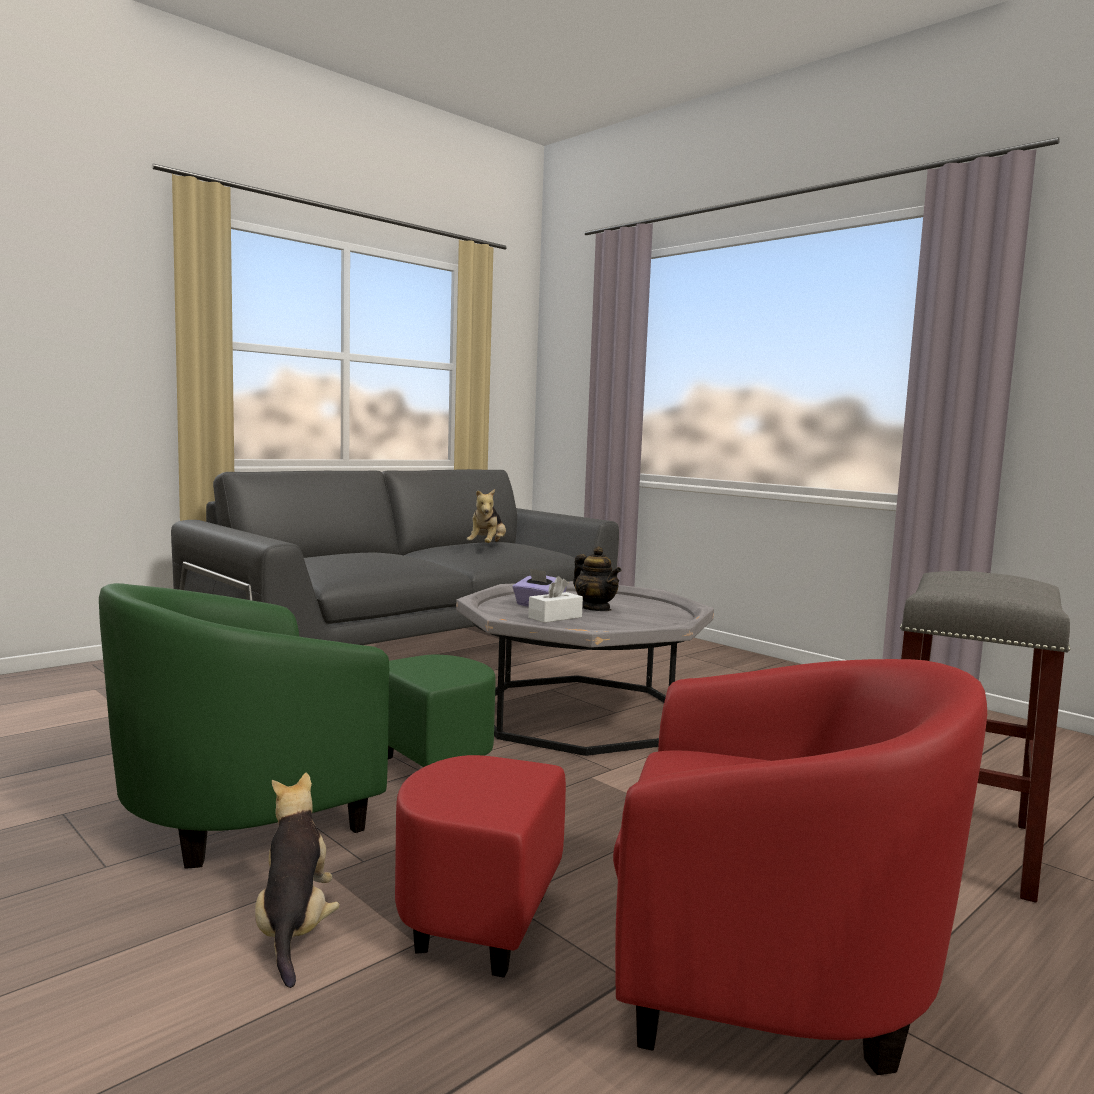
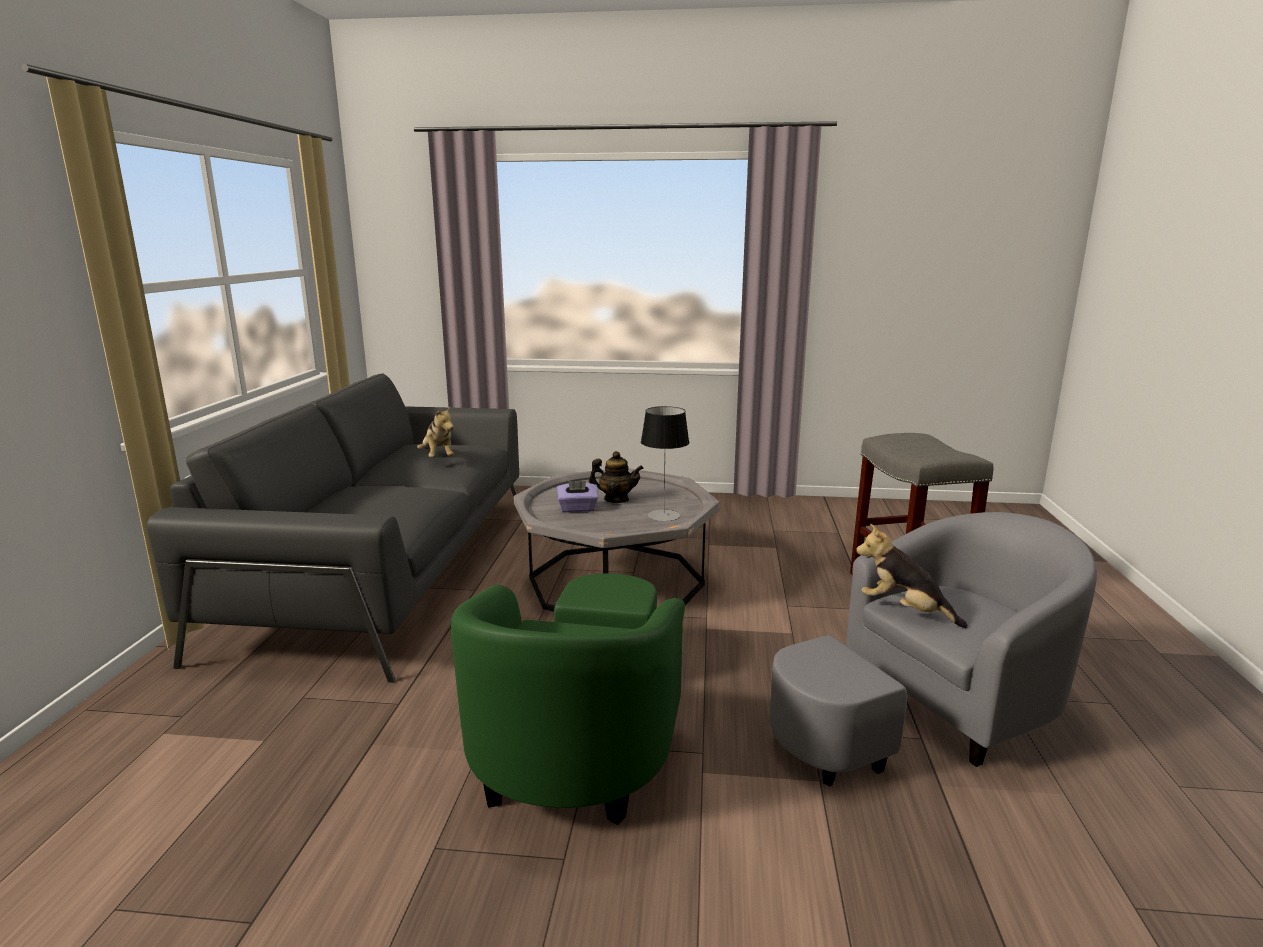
camera: 40 degrees left, 10 degrees up
(294, 927) = (753, 814): plush toy -> plush toy (904, 611)
(555, 617) = (614, 517): white tissue box -> none
(609, 627) = (664, 515): none -> table lamp
(693, 965) = (929, 715): red armchair -> grey armchair

